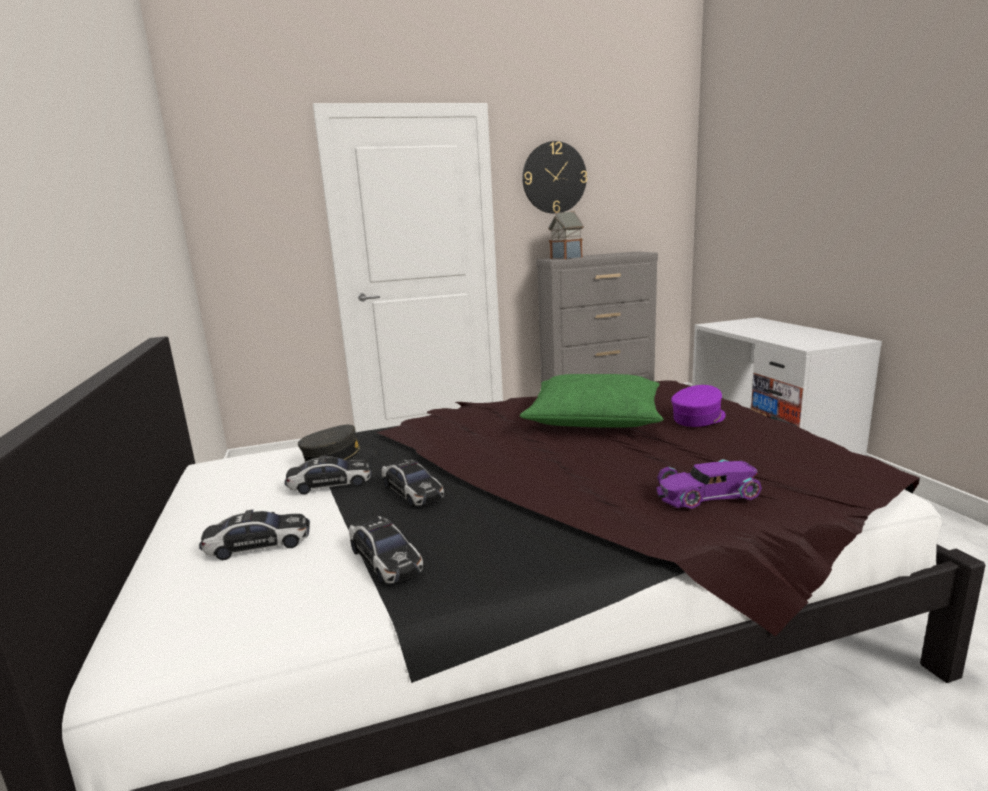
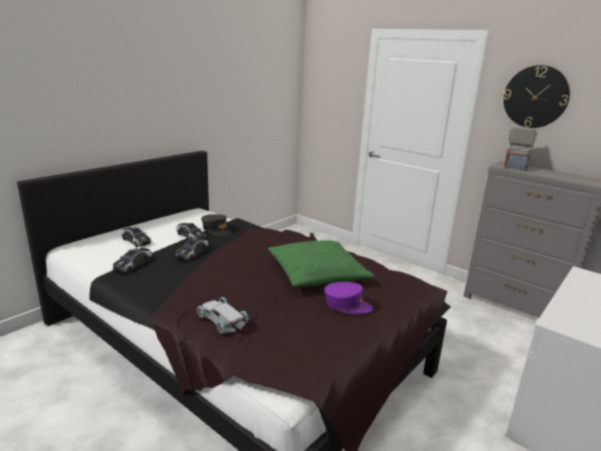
camera: 55 degrees right, 5 degrees up
(705, 492) = (222, 319): purple toy car -> white toy car

